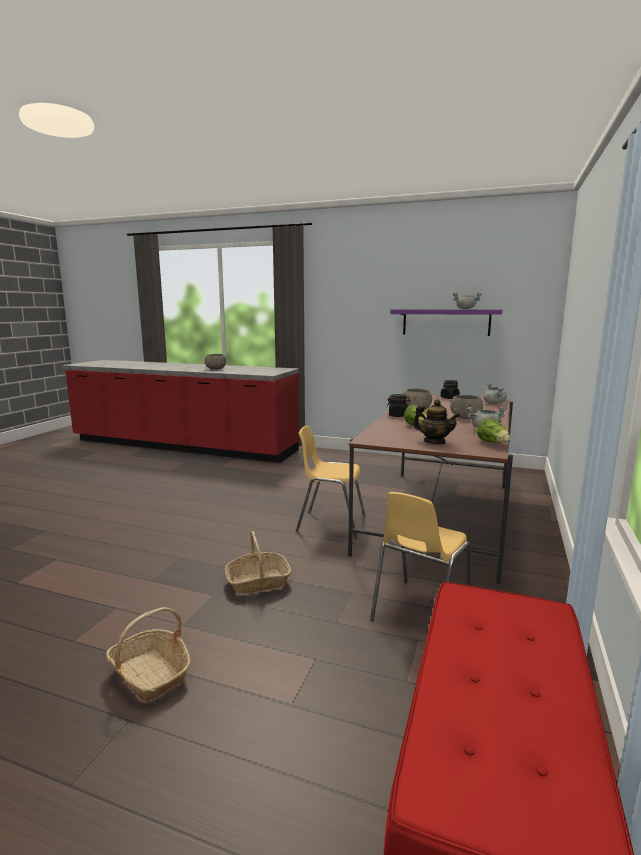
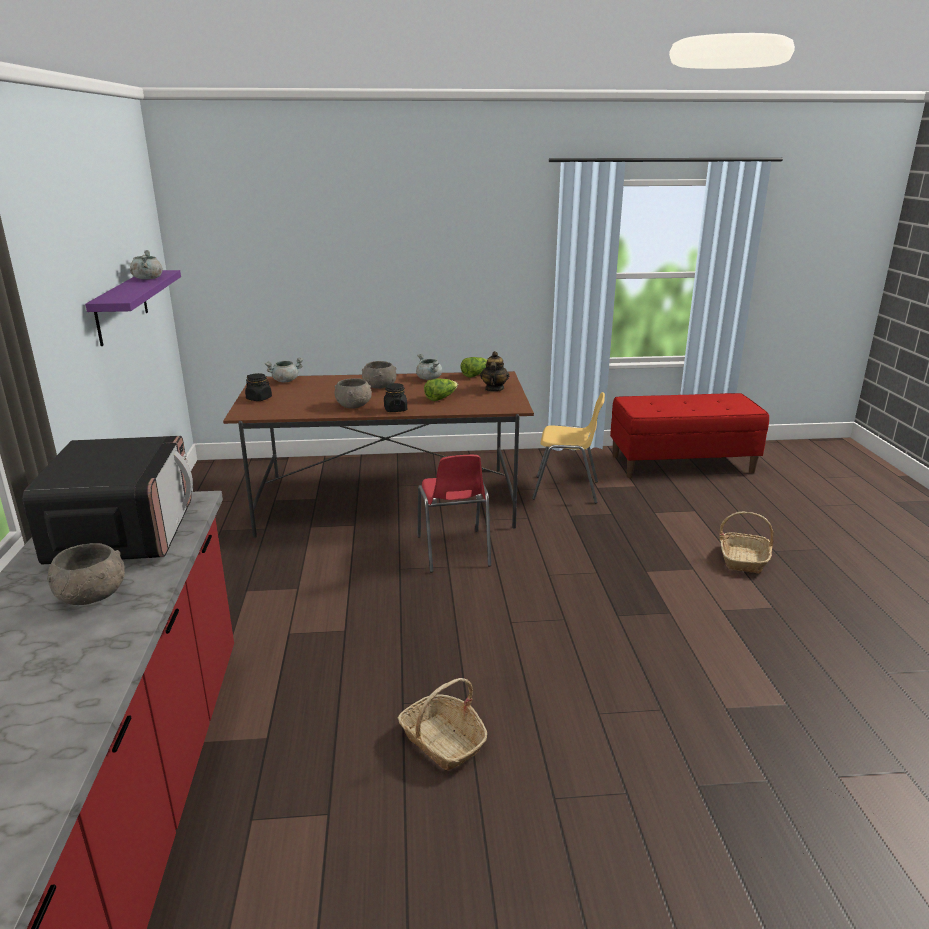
camera: 115 degrees left, 10 degrees up
(254, 370) = (124, 533): none -> microwave
(258, 582) = (604, 557): basket -> basket (443, 741)
(330, 523) = (453, 551): yellow chair -> red chair

